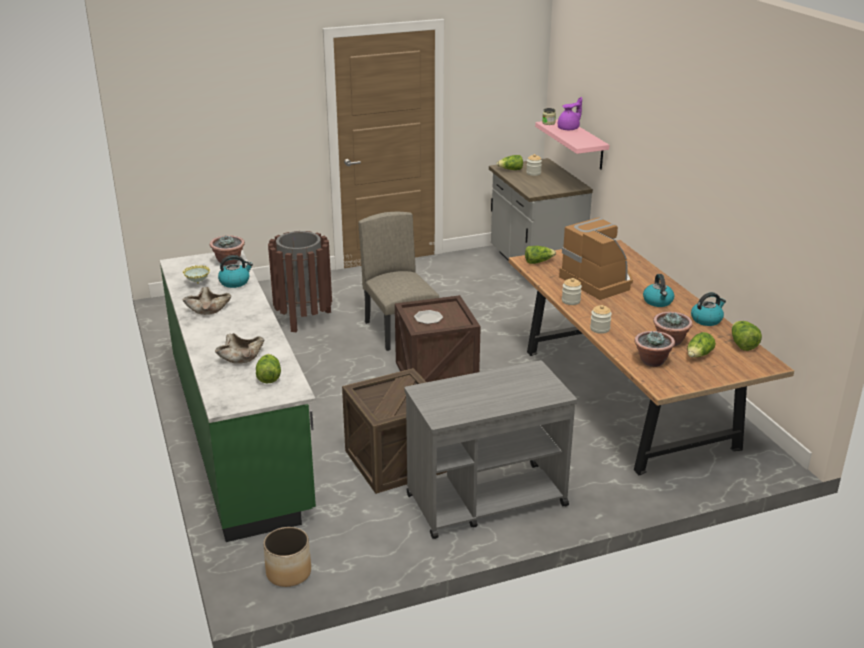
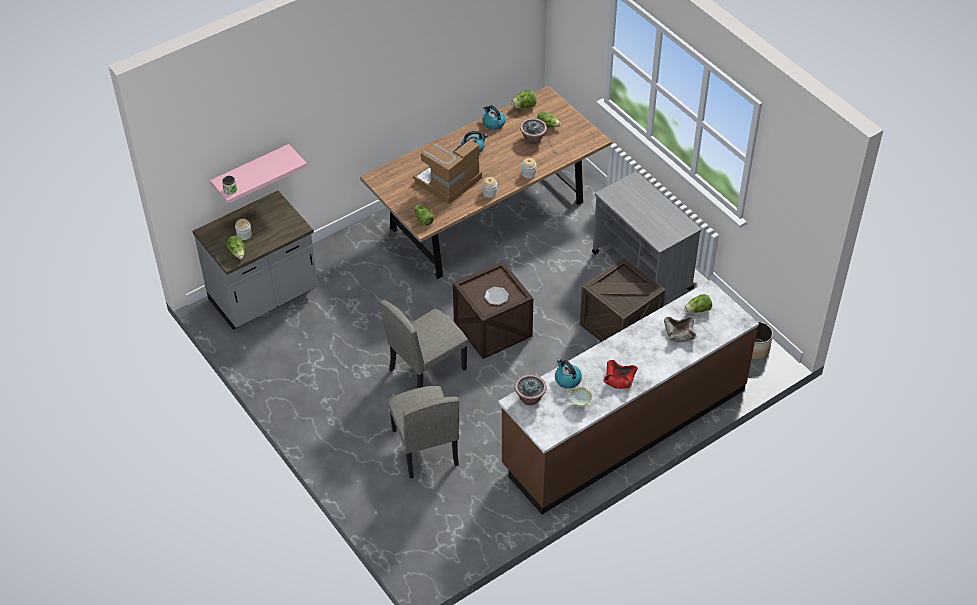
camera: 105 degrees left, 20 degrees up
(208, 308) = (619, 379): beige bowl -> red bowl
(240, 433) = (624, 427): green counter -> brown counter
(303, 318) = (424, 447): brown trash can -> beige chair
(569, 129) = (246, 173): purple teapot -> none
(652, 361) = (564, 146): potted plant -> none

